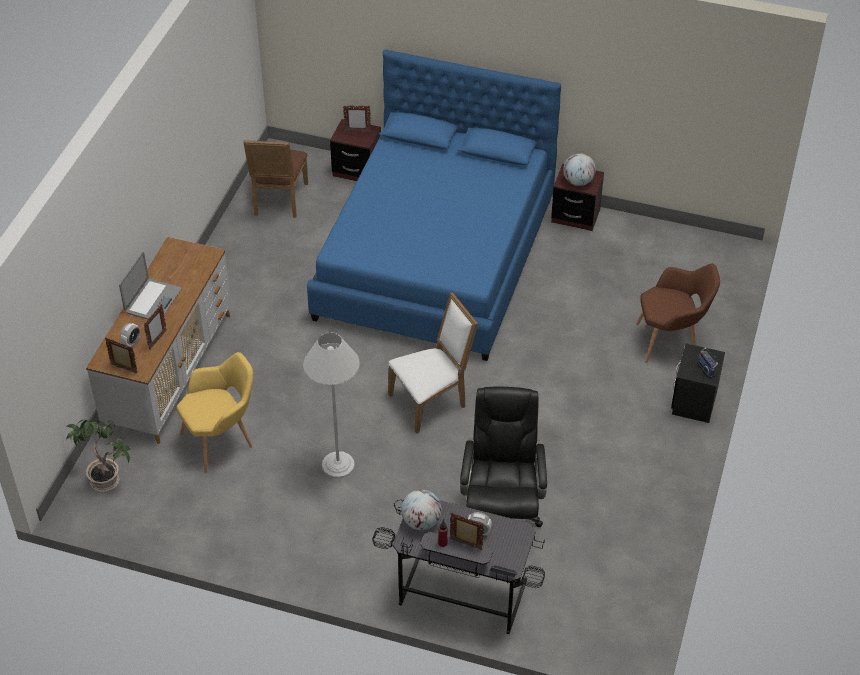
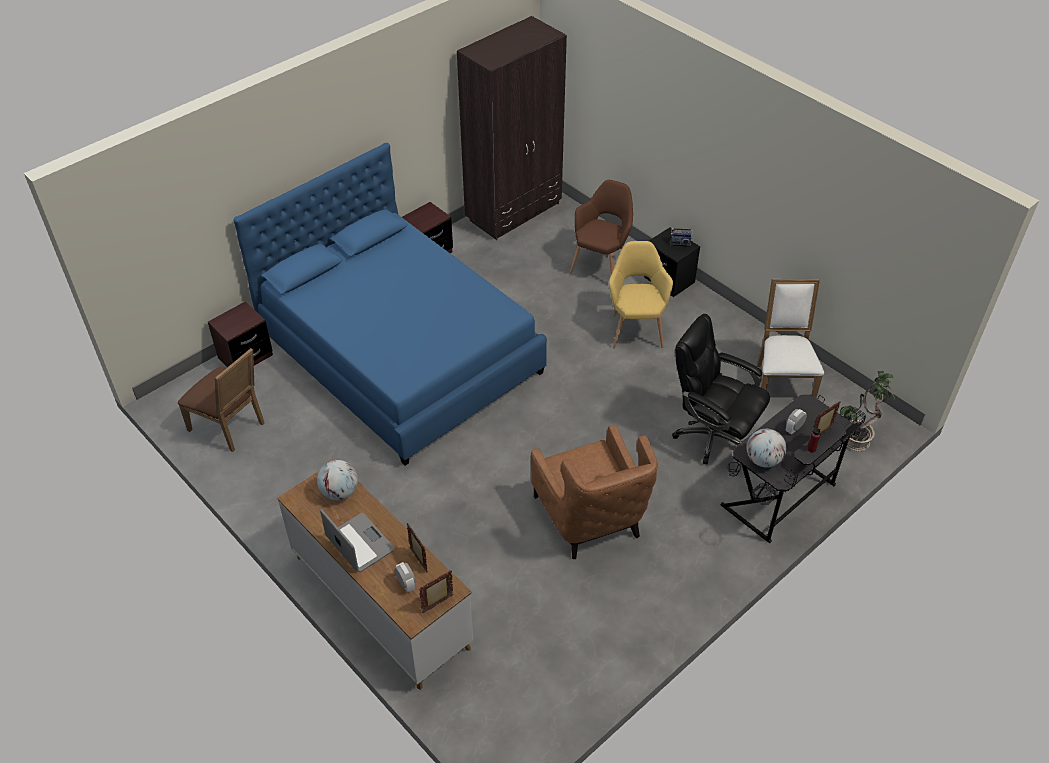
camera: 60 degrees left, 0 degrees up
(106, 480) = (487, 714): potted plant -> potted plant (855, 439)
(222, 441) = (503, 595): yellow armchair -> yellow armchair (635, 328)
(338, 465) = (591, 520): white floor lamp -> brown armchair
(357, 131) = (235, 318): picture frame -> none
(432, 401) = (561, 426): white chair -> white chair (781, 381)
(578, 181) = (428, 219): globe -> globe (340, 492)
(689, 247) = (514, 212): none -> brown wardrobe

